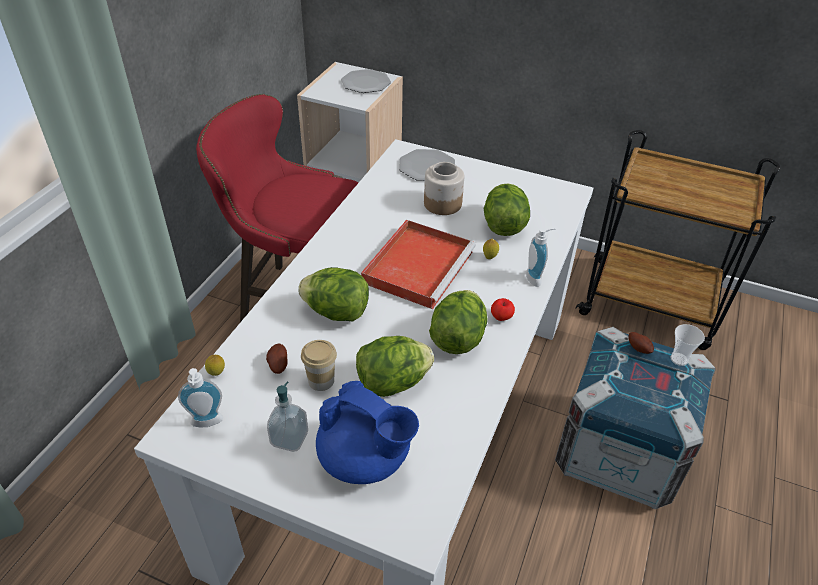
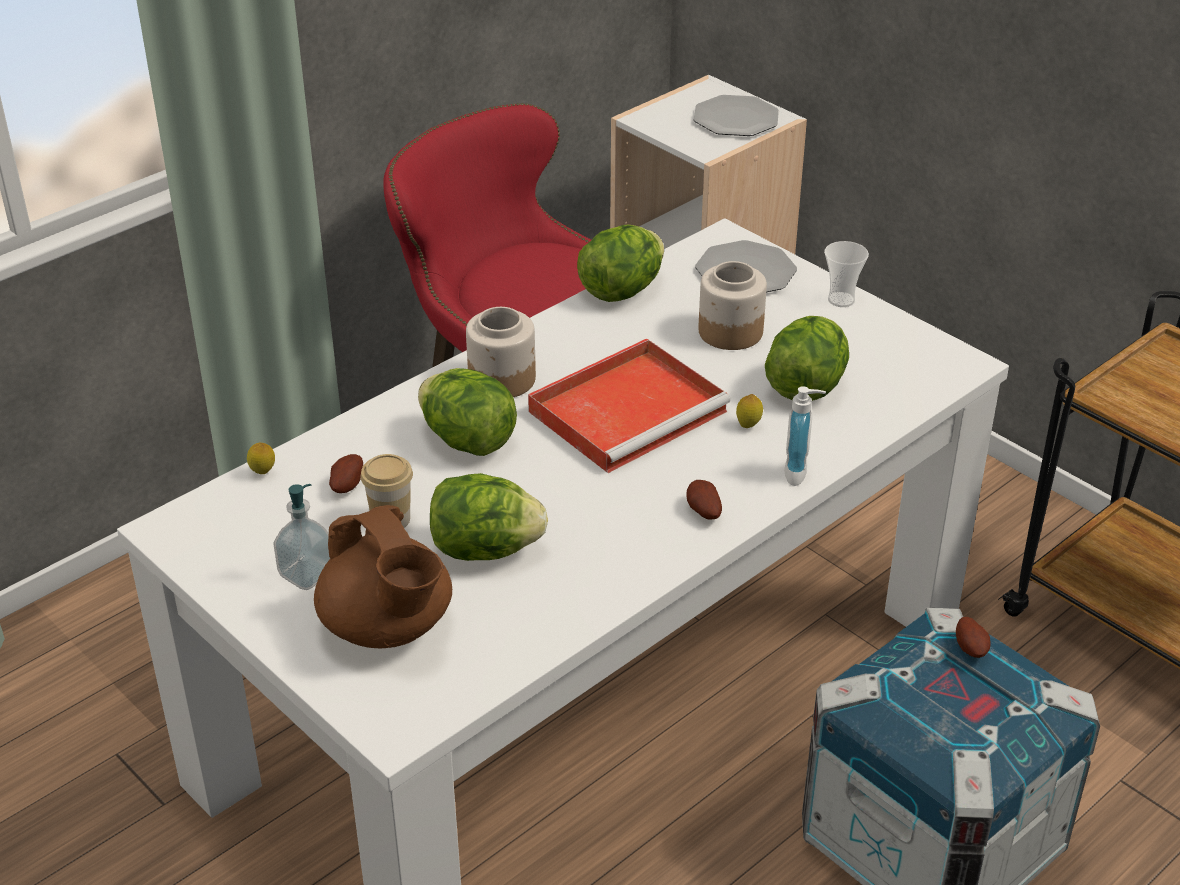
camera: 25 degrees right, 5 degrees down
(207, 424) = (217, 527): soap dispenser -> none
(333, 266) = (503, 379): none -> jar
(365, 459) = (388, 627): blue teapot -> brown teapot
(457, 338) = (617, 521): lettuce -> lettuce (621, 290)
(501, 318) = (703, 512): apple -> potato
(679, 359) = (1030, 684): cup -> cup (841, 300)

